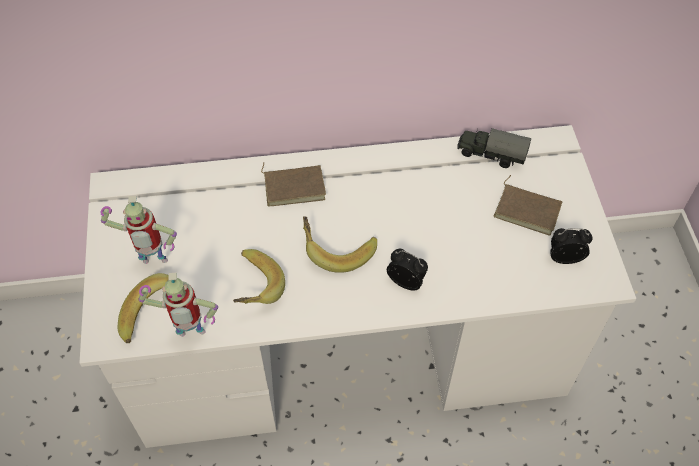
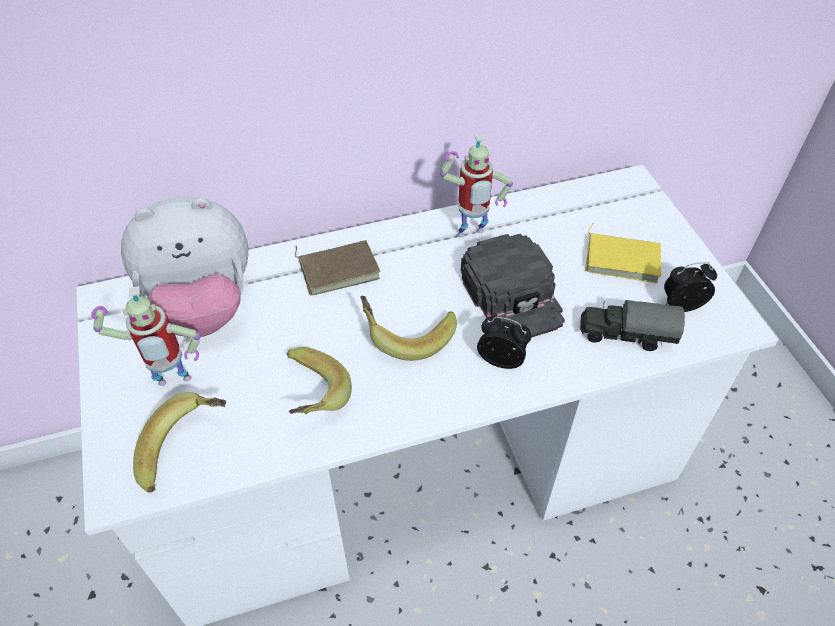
camera: 10 degrees left, 5 degrees down
(183, 204) = (202, 307): none -> plush toy
(191, 336) = (237, 470): toy robot -> toy robot (471, 236)
(429, 228) = (513, 294): none -> black cap
(491, 154) = (562, 205): toy truck -> toy truck (625, 335)
(528, 210) = (622, 258): brown book -> yellow book

